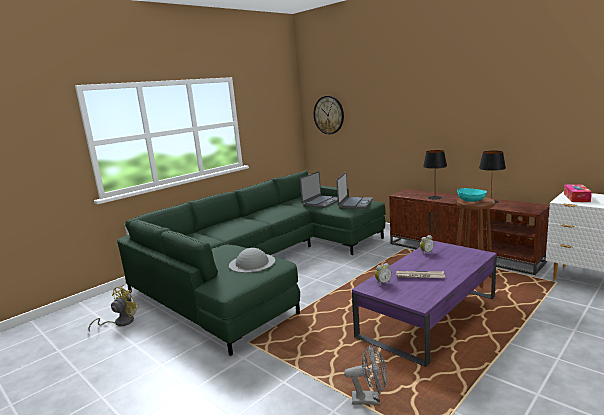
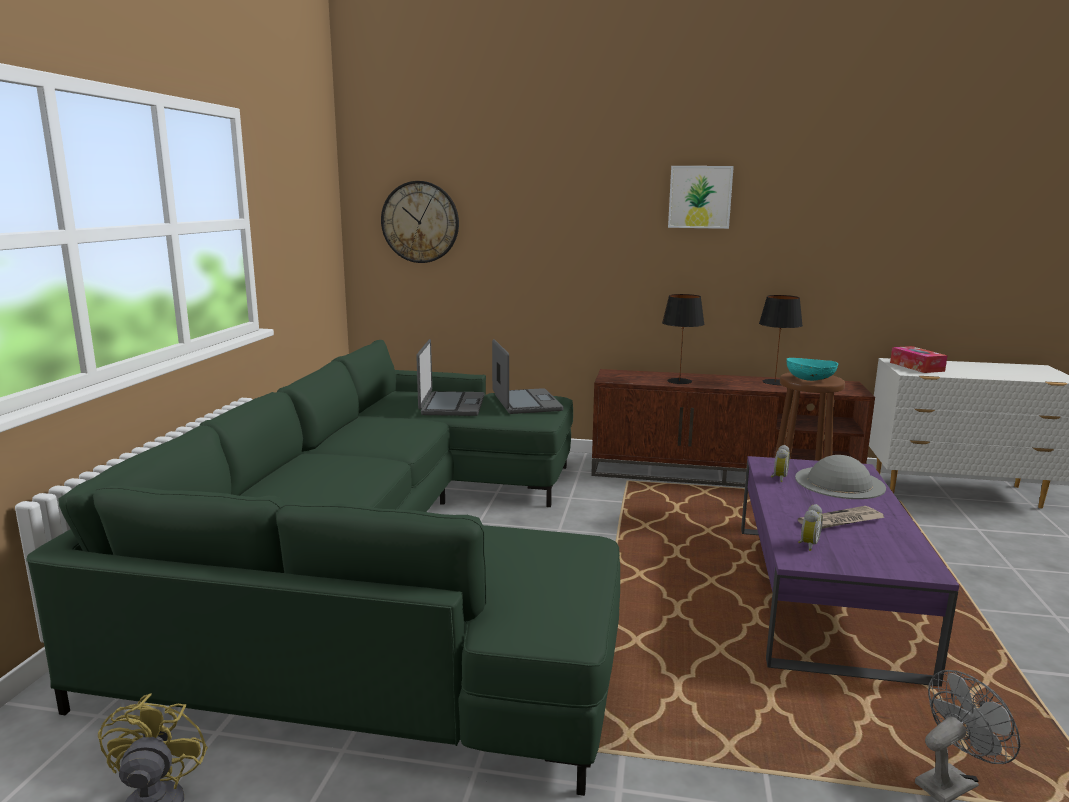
camera: 35 degrees left, 0 degrees up
(252, 263) = (524, 552): grey hat -> grey hat (839, 482)
(453, 95) = (700, 197): none -> picture

